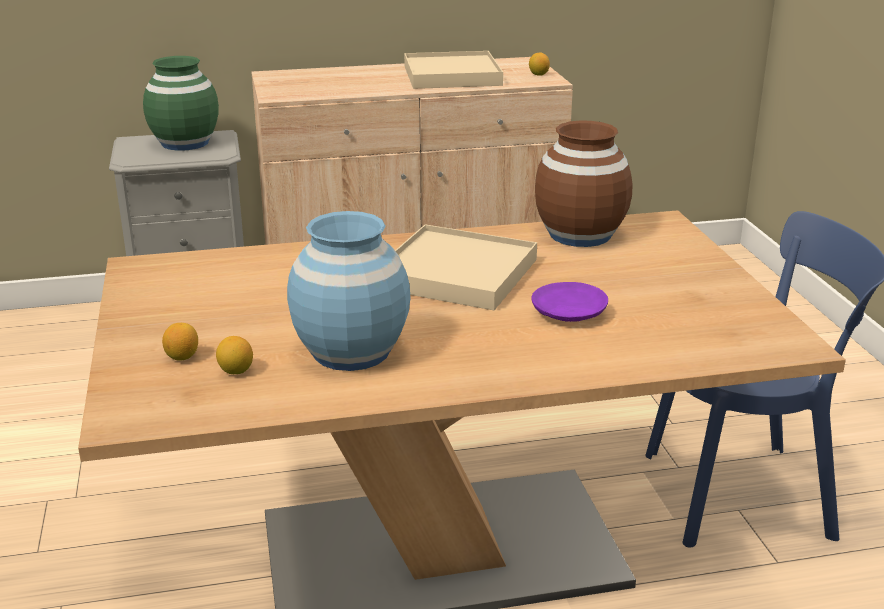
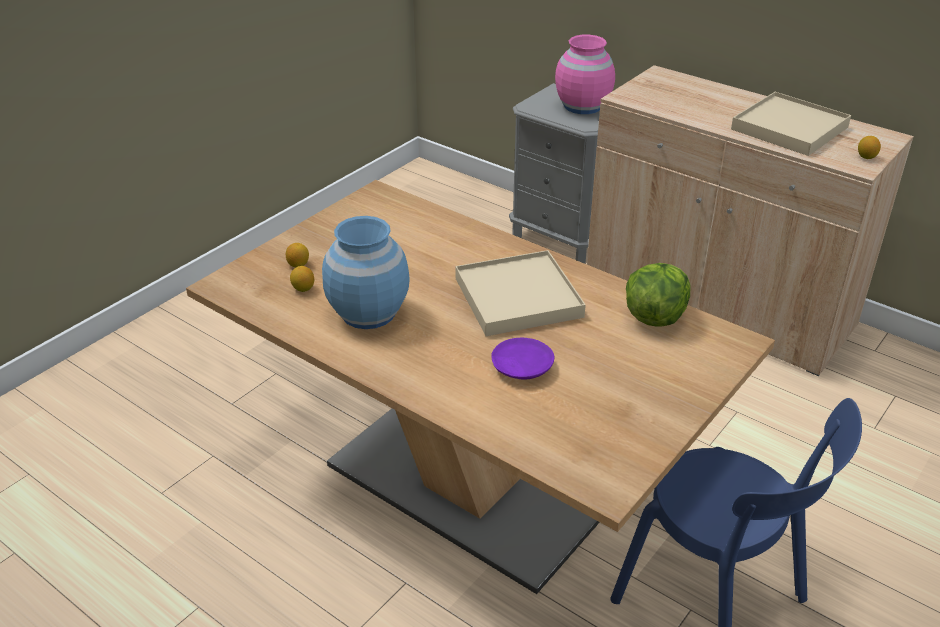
camera: 50 degrees right, 10 degrees up
(185, 143) = (583, 106): green vase -> pink vase
(580, 234) = (654, 316): brown vase -> lettuce

